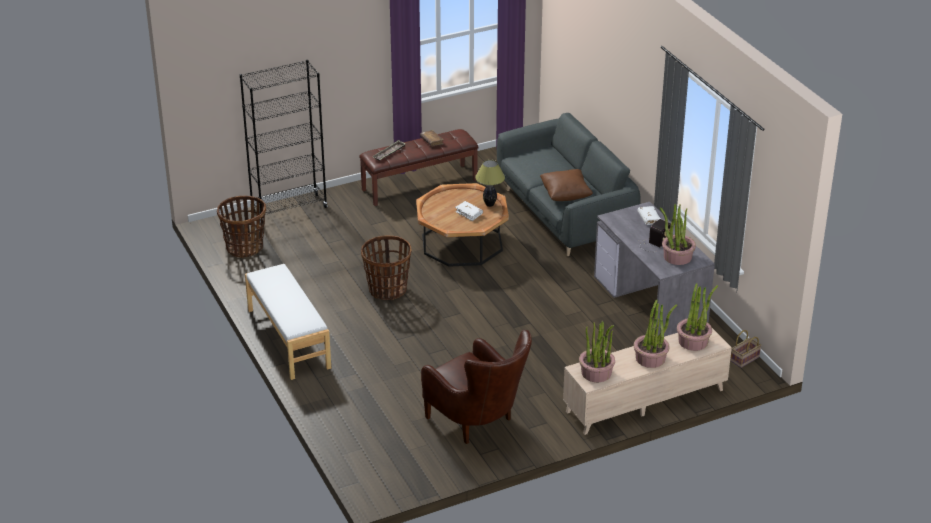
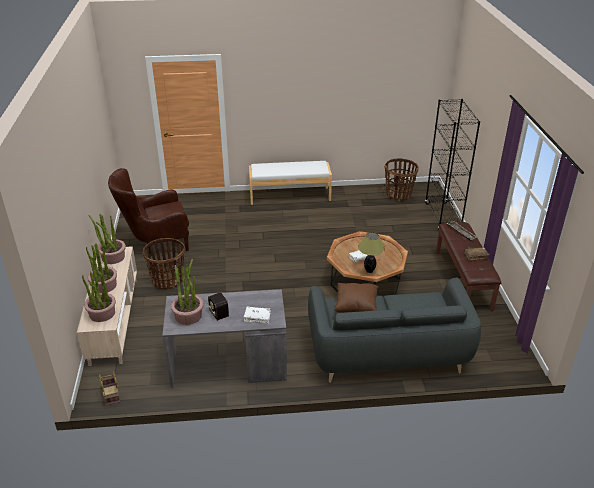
camera: 110 degrees right, 0 degrees up
(387, 290) = (320, 238): basket -> basket (168, 281)

